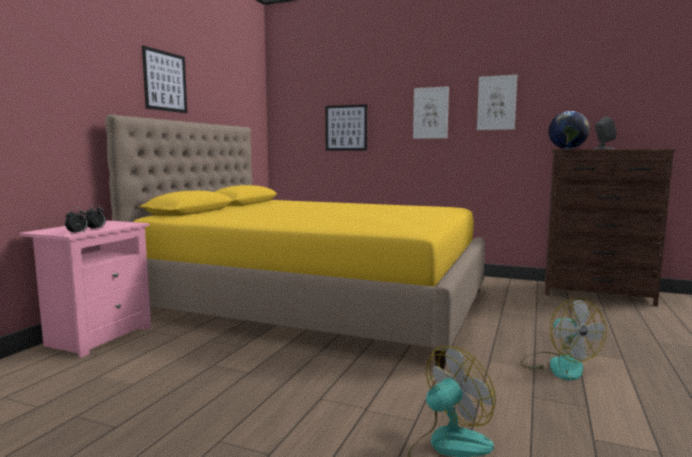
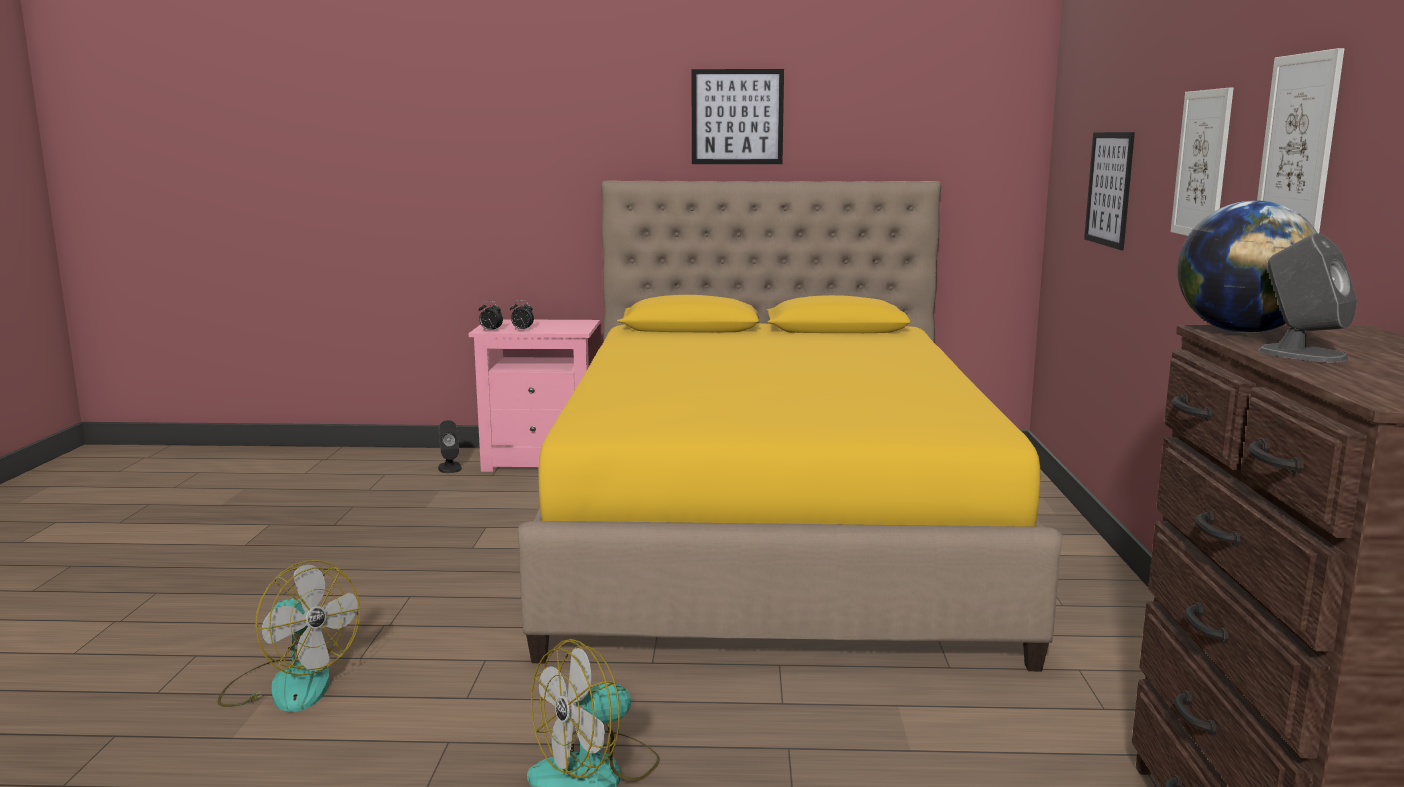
camera: 70 degrees right, 5 degrees up
(45, 368) = (450, 467): none -> black speaker

